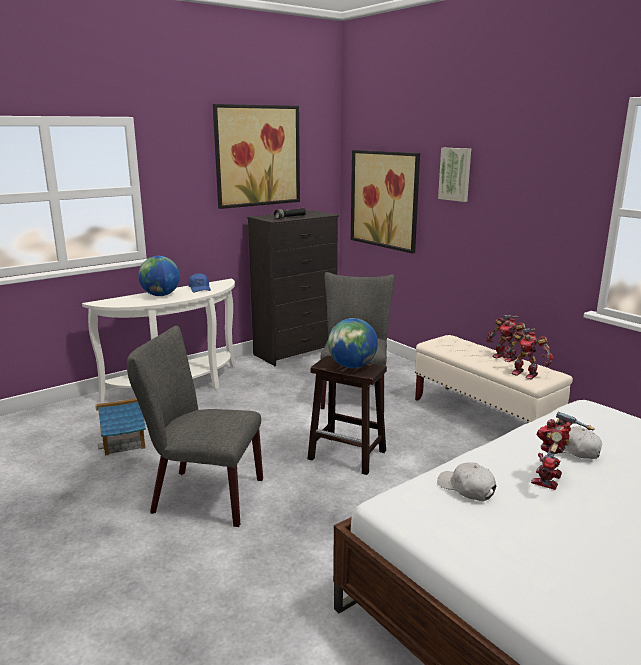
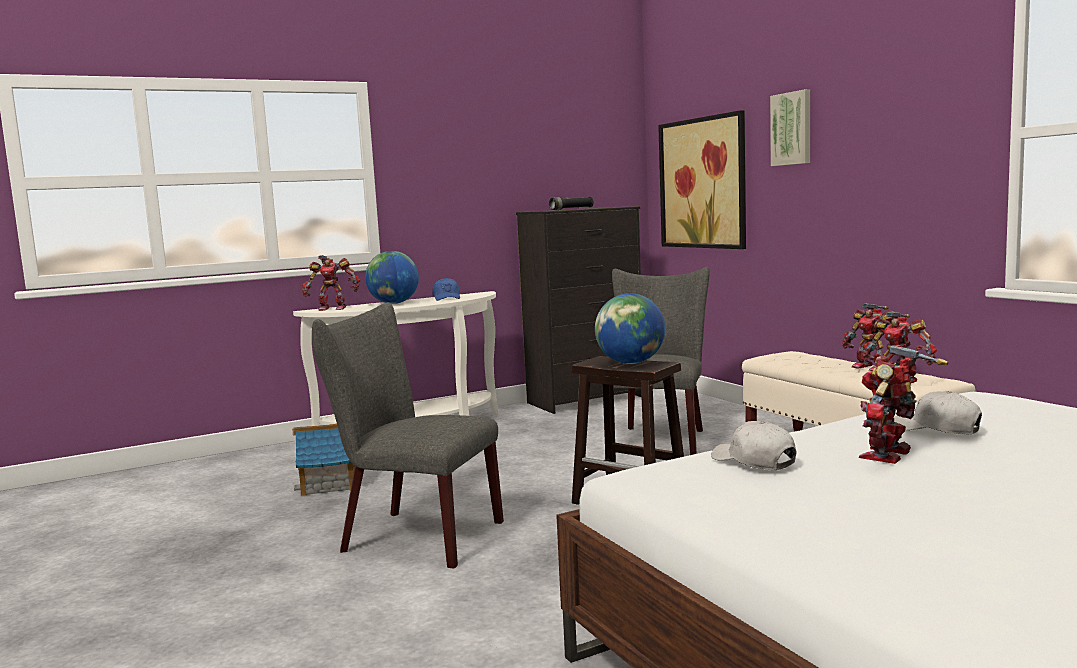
camera: 10 degrees right, 10 degrees down
(113, 301) = (332, 308): none -> toy robot
(257, 156) = (529, 134): picture -> none

